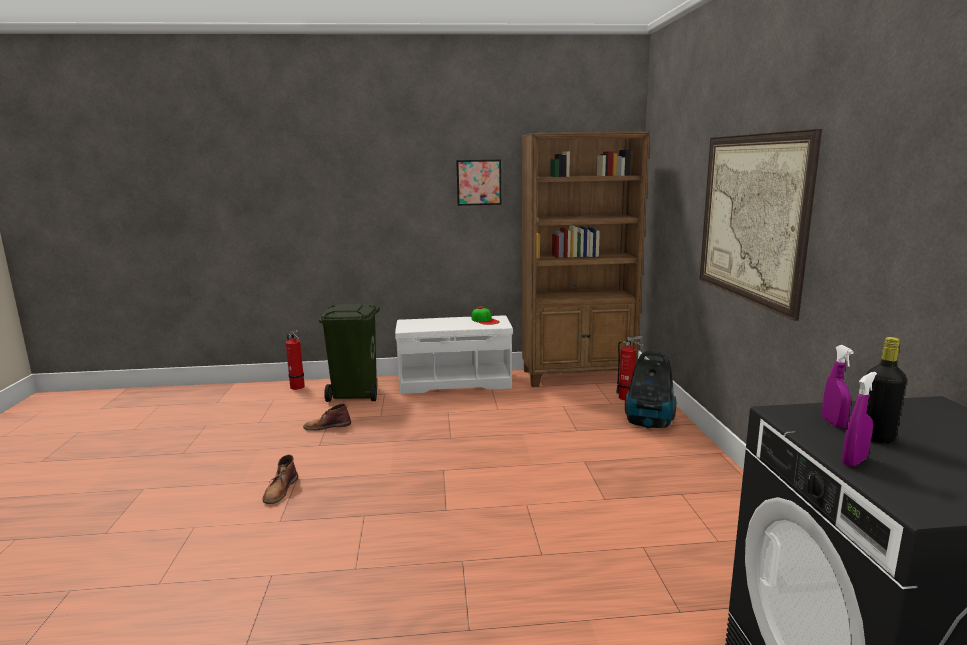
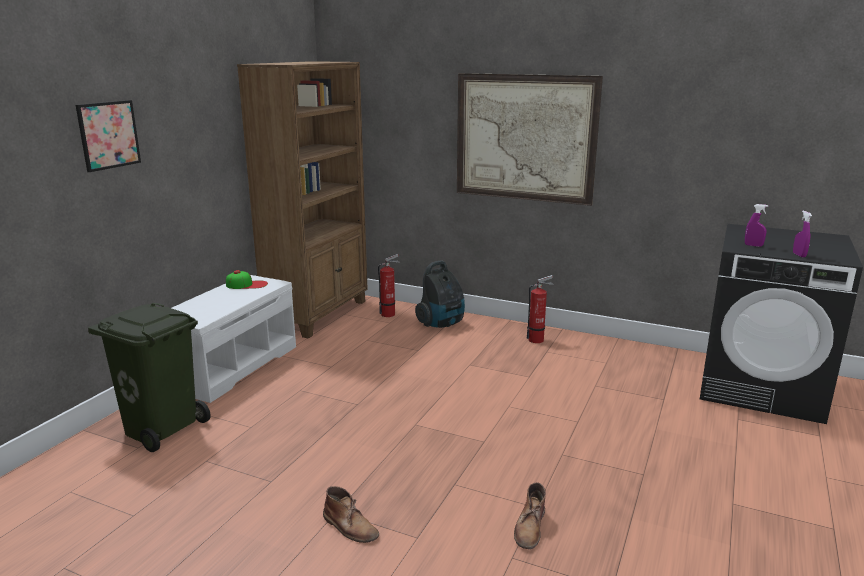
camera: 60 degrees left, 5 degrees up
(298, 387) = (61, 464): fire extinguisher -> fire extinguisher (538, 339)
(327, 426) = (226, 466): brown boot -> brown boot (530, 527)
(479, 182) = (204, 123): picture -> picture (109, 135)
(876, 438) = (774, 245): black bottle -> none

